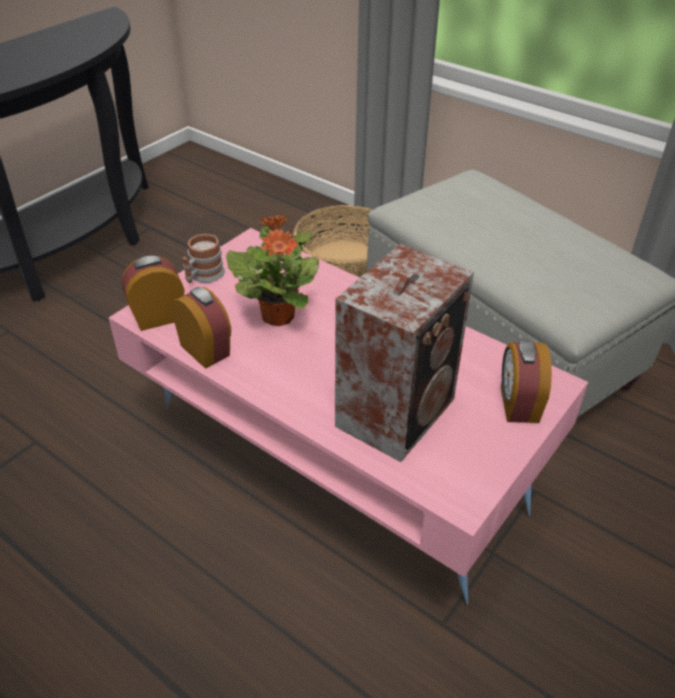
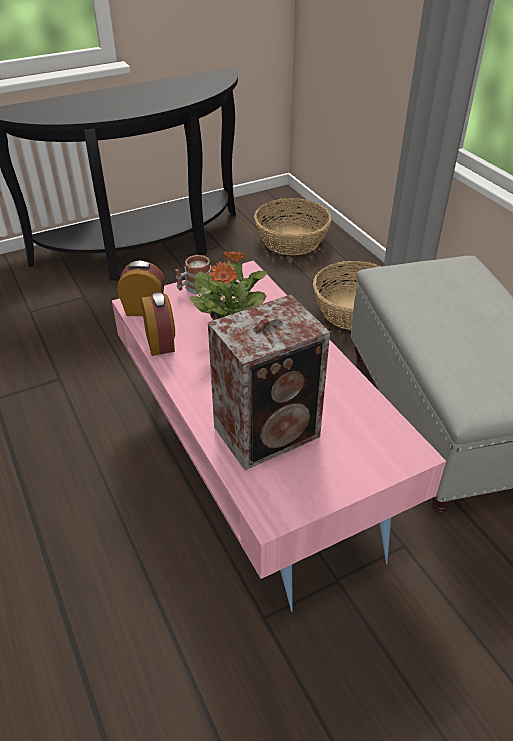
camera: 25 degrees right, 0 degrees up
(232, 202) = (292, 240): none -> basket
(517, 404) = (370, 459): alarm clock -> none

